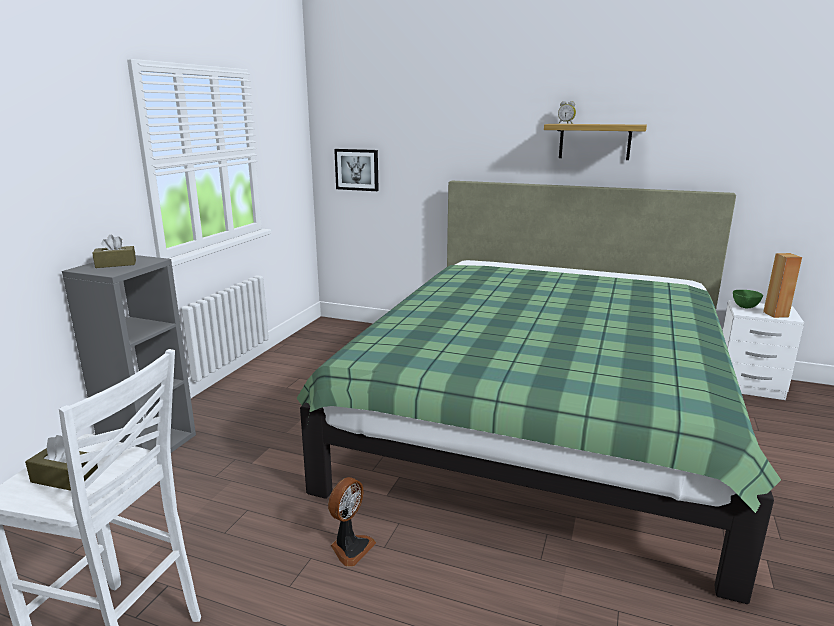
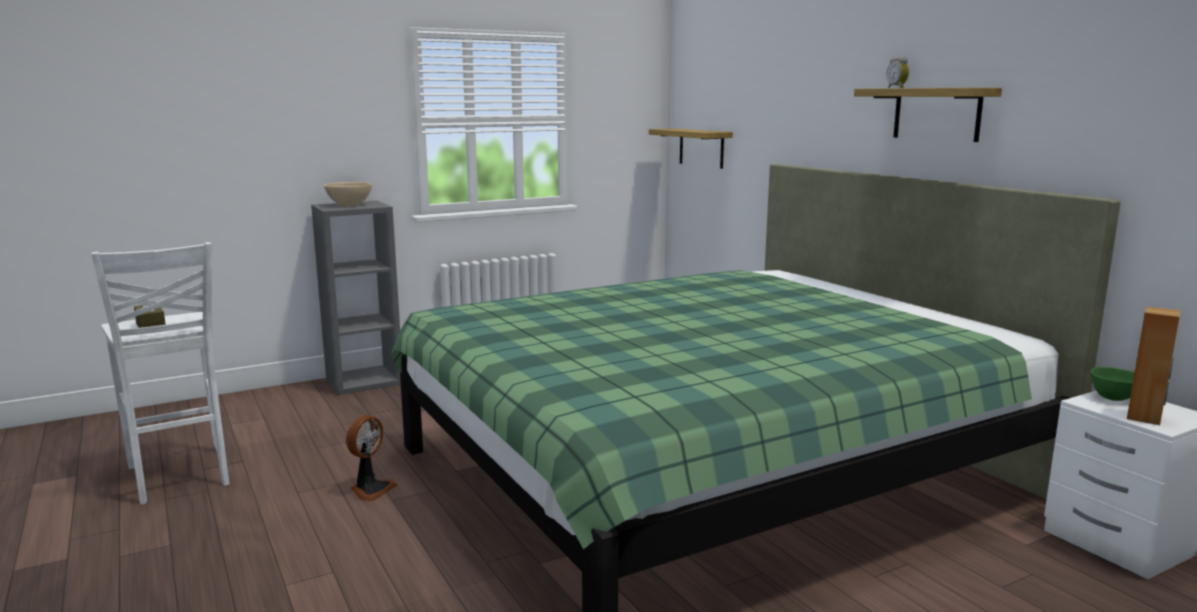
camera: 40 degrees right, 5 degrees down
(116, 264) = (350, 205): brown tissue box -> beige bowl
(350, 547) = (370, 489): fan -> fan turned 45 degrees counterclockwise
(357, 169) = (701, 148): picture -> shelf

